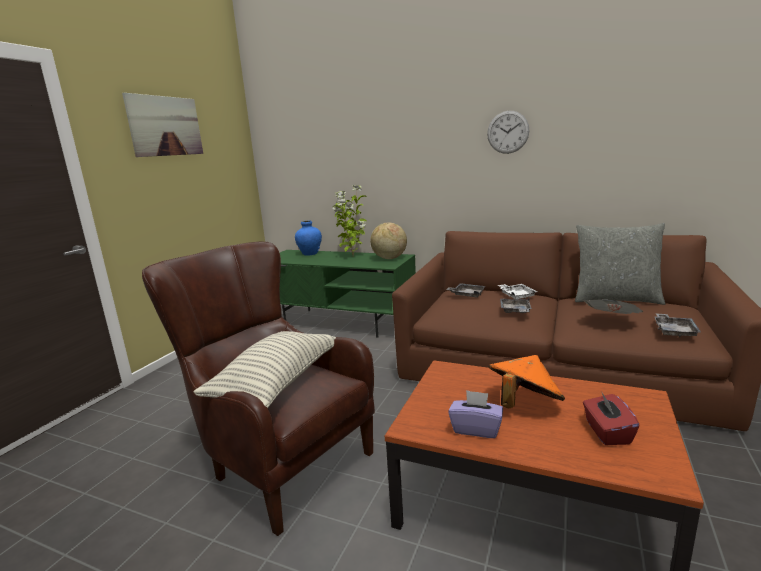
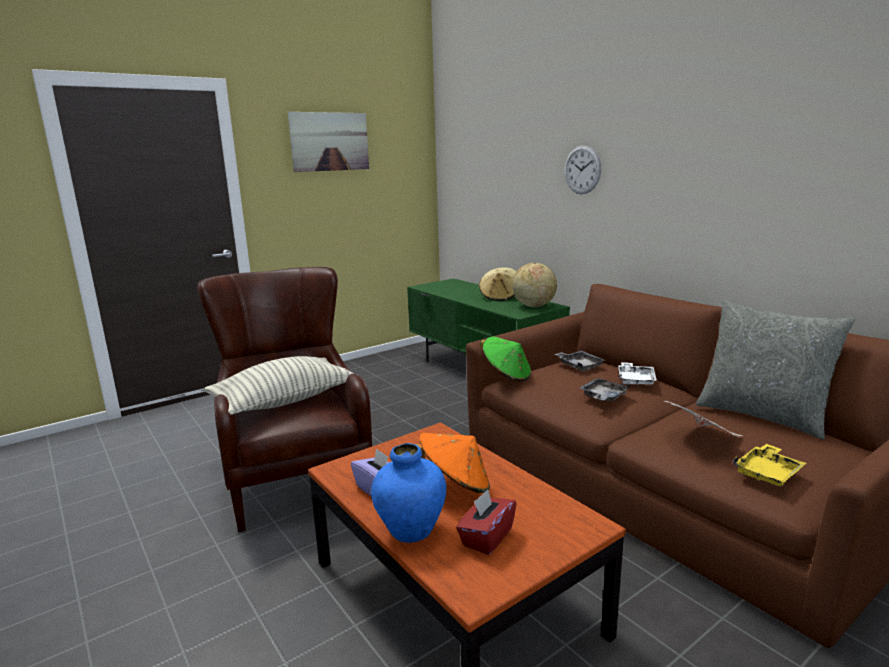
camera: 30 degrees right, 0 degrees up
(310, 254) = (466, 287): blue vase -> blue vase (411, 531)
(352, 256) = (500, 297): potted plant -> beige hat
(427, 313) = (506, 375): none -> green hat
(508, 132) = (686, 162): wall clock -> wall clock (582, 170)
(674, 331) = (768, 473): grey tray -> yellow tray

